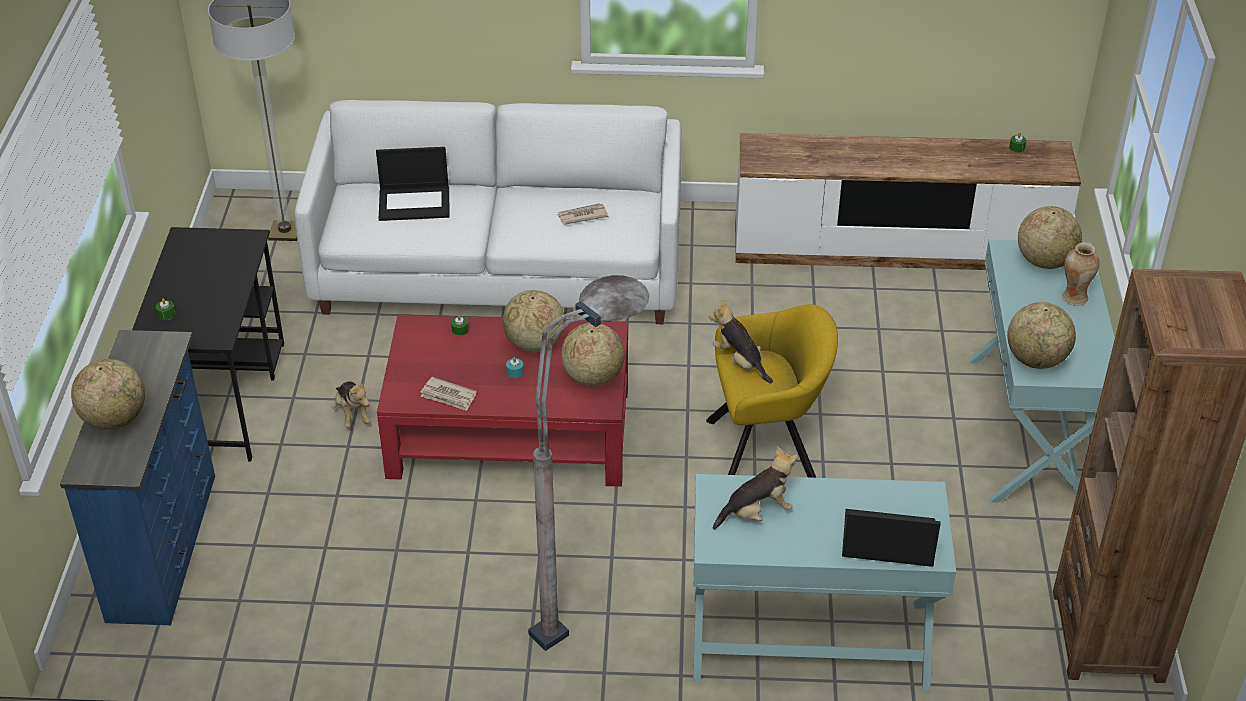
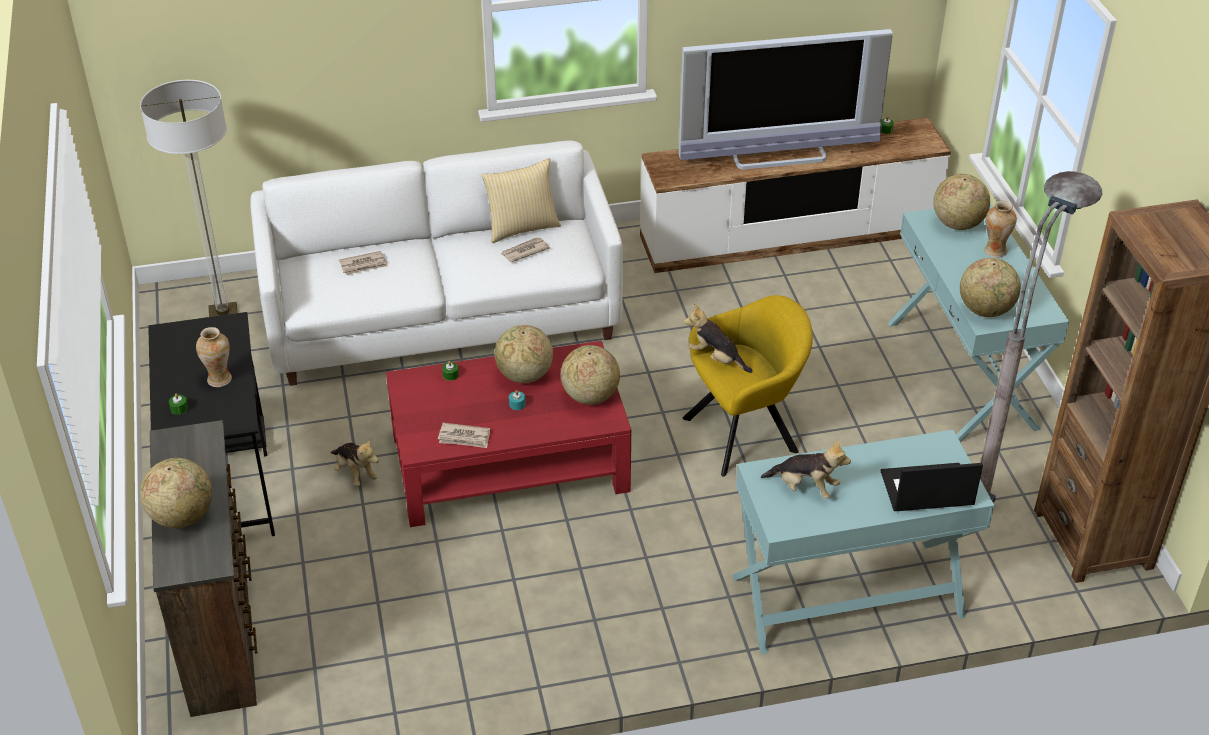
camera: 15 degrees left, 0 degrees up
(165, 545) = (222, 631): blue dresser -> brown dresser
(216, 292) = (219, 379): none -> vase
(415, 203) = (363, 265): laptop -> newspaper
(589, 191) = (522, 227): none -> pillow
(596, 605) = (649, 603): grey floor lamp -> grey floor lamp (1001, 473)
(757, 513) = (805, 487): plush toy -> plush toy turned 60 degrees clockwise
(887, 156) = (779, 154): none -> television

